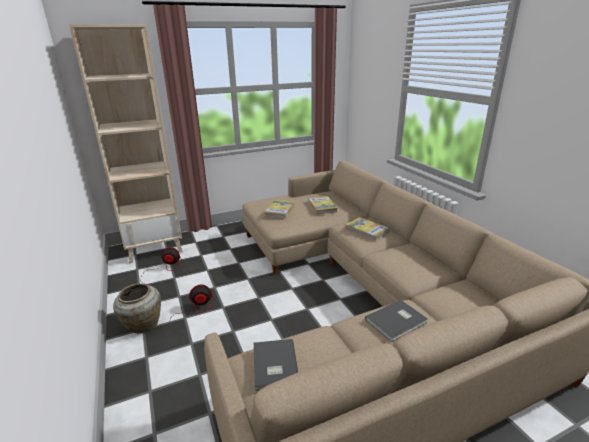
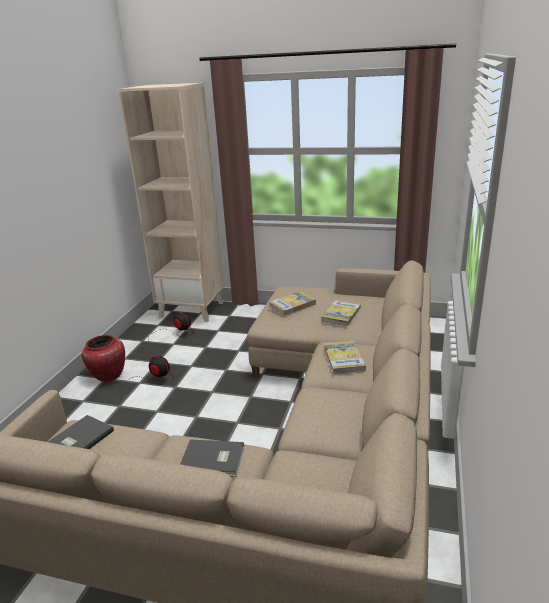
camera: 40 degrees right, 0 degrees up
(142, 325) = (108, 375): beige vase -> red vase

